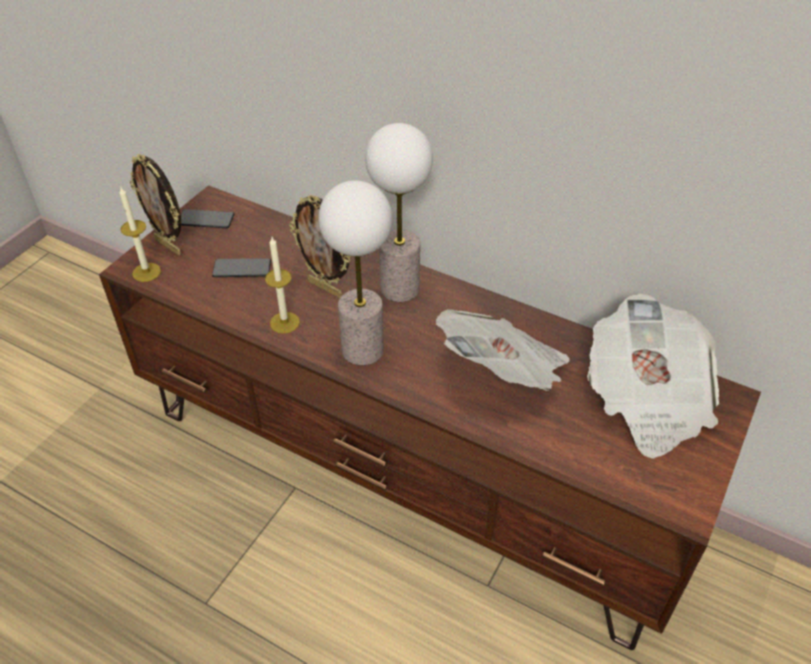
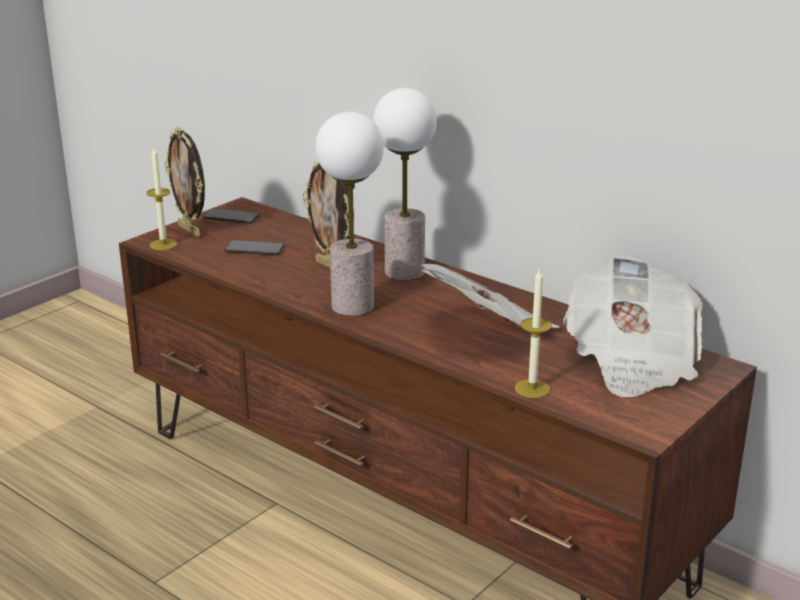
camera: 10 degrees right, 20 degrees down
(284, 322) = (283, 284): candle -> candle (532, 389)

